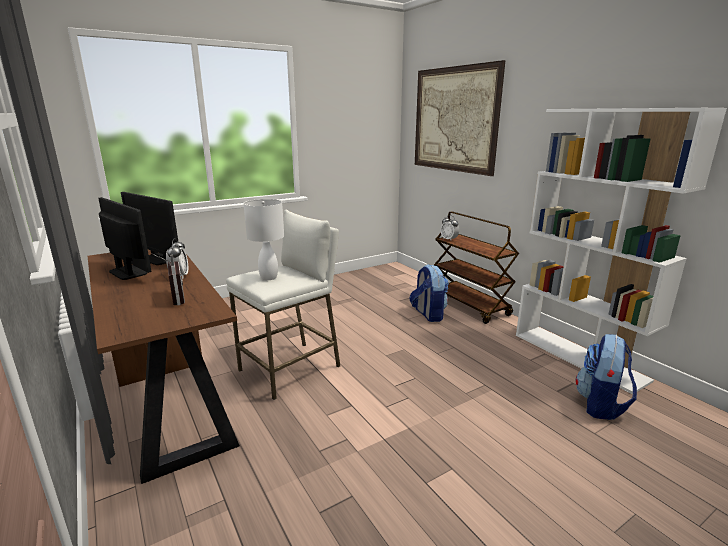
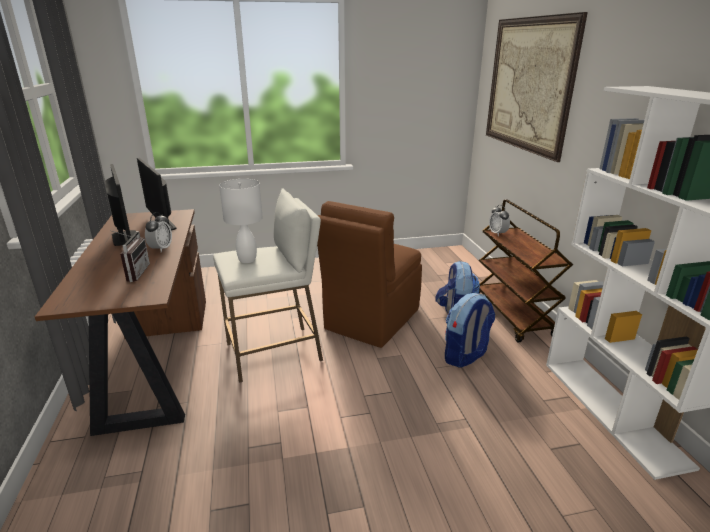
camera: 20 degrees right, 5 degrees up
(360, 328) = (371, 320): none -> brown chair
(601, 405) = (597, 482): backpack -> backpack (465, 356)

